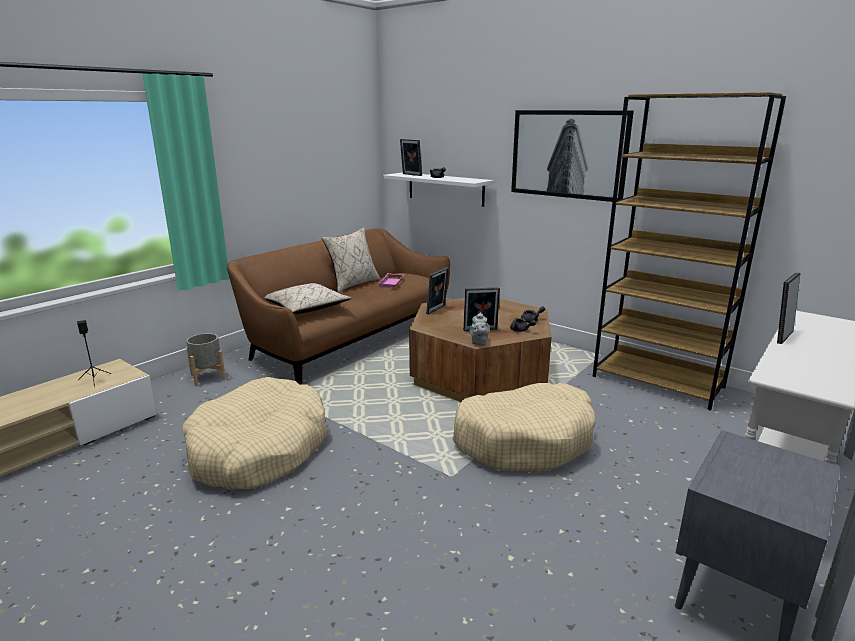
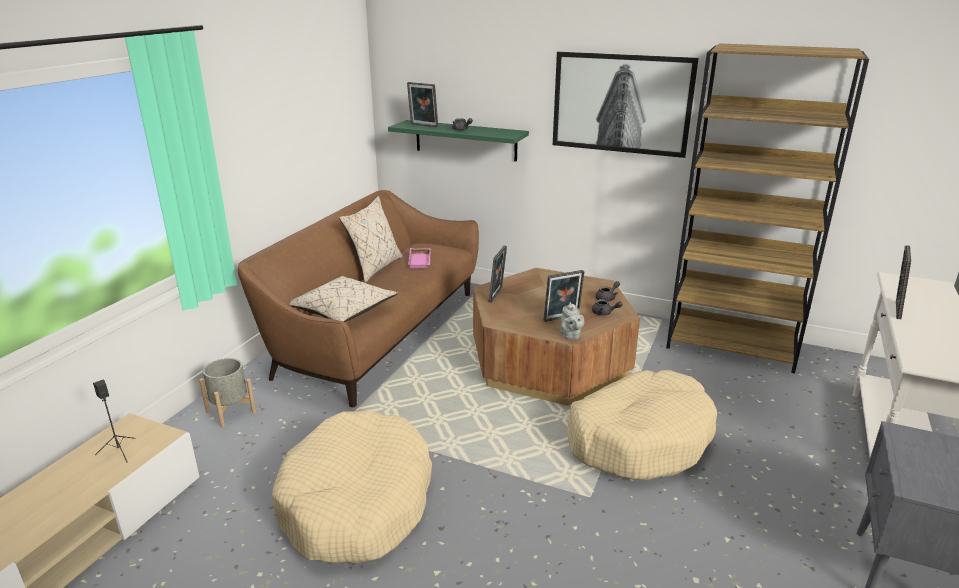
camera: 15 degrees left, 5 degrees up
(445, 189) = (465, 140): white shelf -> green shelf

